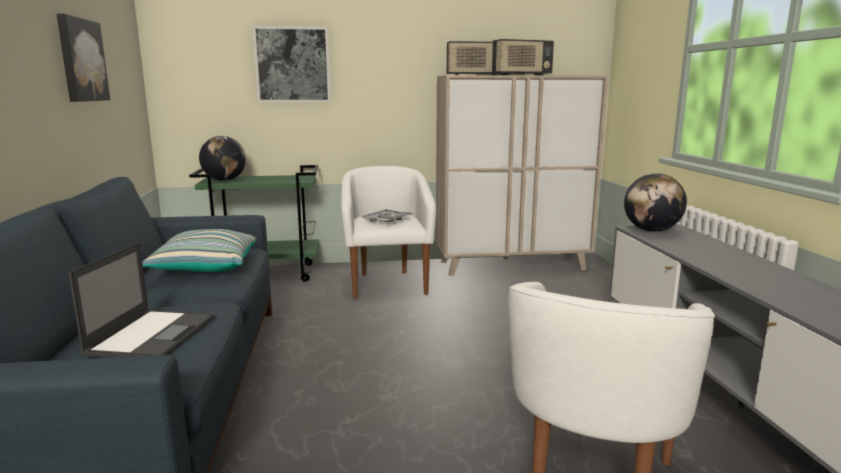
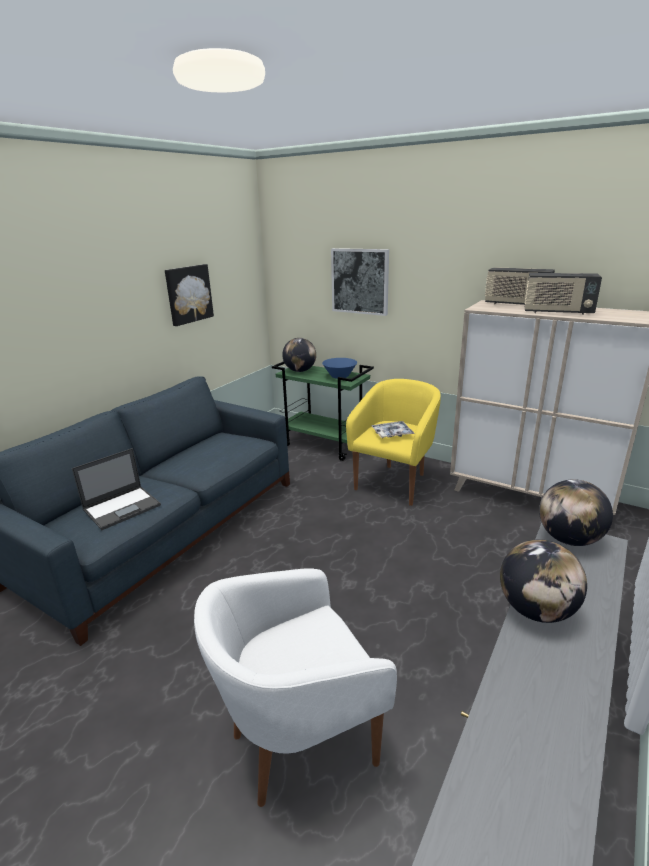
camera: 40 degrees right, 10 degrees up
(204, 268) = (214, 454): pillow -> none
(284, 178) = (339, 376): none -> blue bowl
(387, 283) = (394, 482): white armchair -> yellow armchair
(708, 261) = (536, 610): none -> globe

